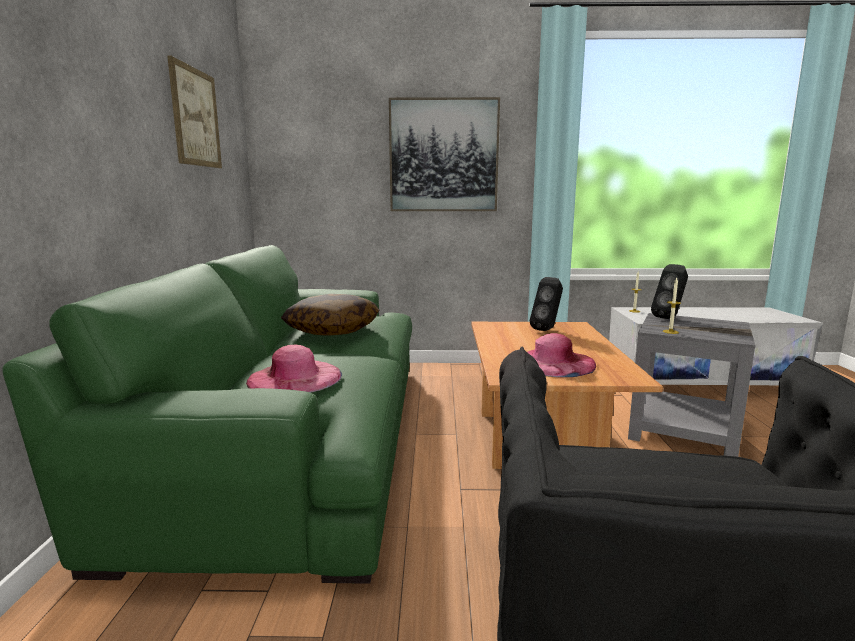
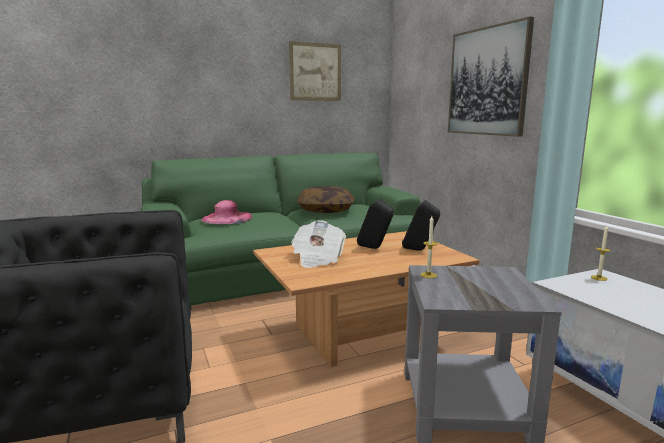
camera: 65 degrees right, 0 degrees up
(553, 363) = (317, 258): pink hat -> newspaper
(669, 318) = (501, 274): black speaker -> black speaker (375, 248)

